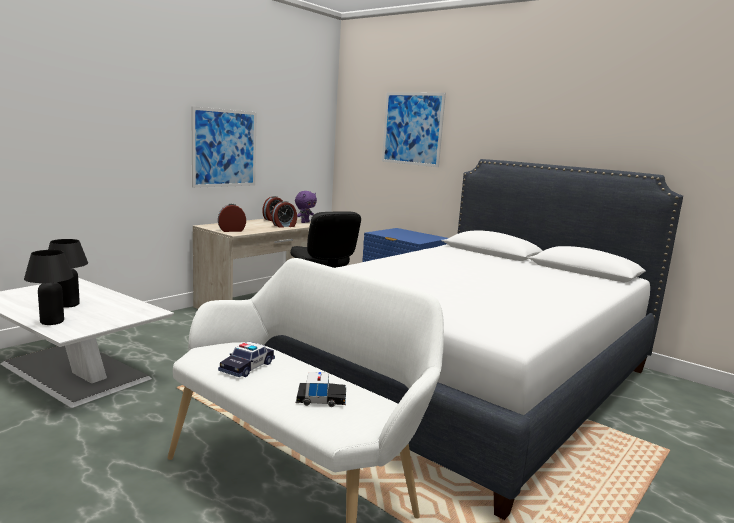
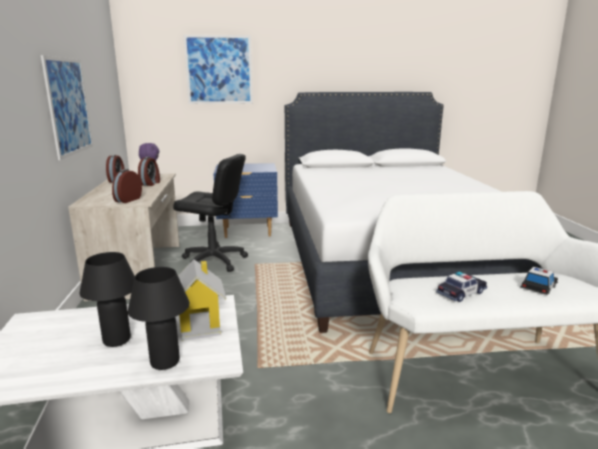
camera: 45 degrees left, 5 degrees up
(113, 316) = (200, 324): none -> toy house
(247, 367) = (461, 293): toy car -> toy car turned 105 degrees counterclockwise

